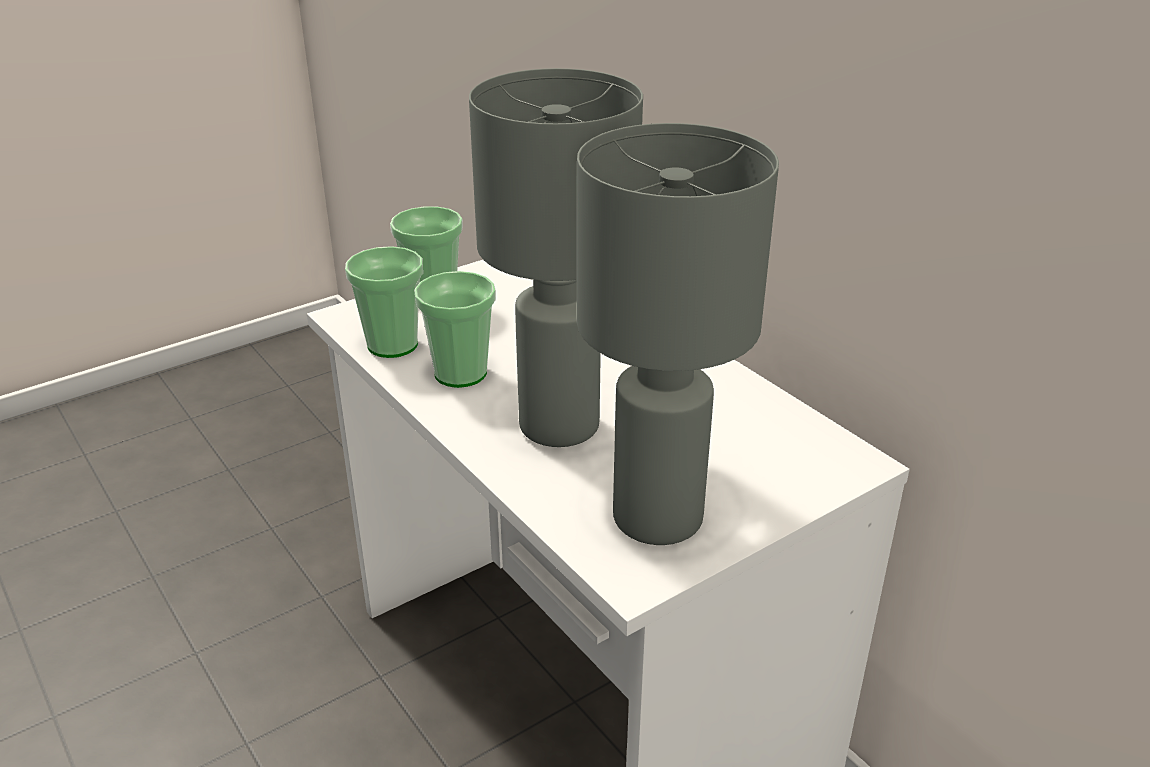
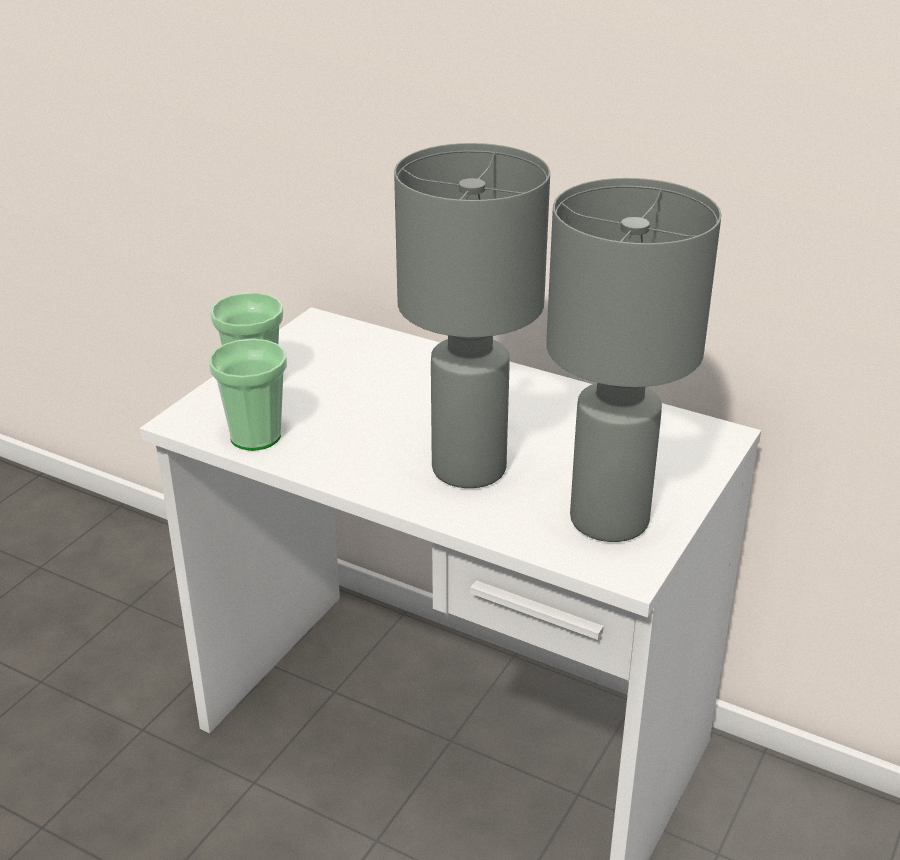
camera: 25 degrees left, 0 degrees up
(460, 373) = (343, 446): cup -> none

